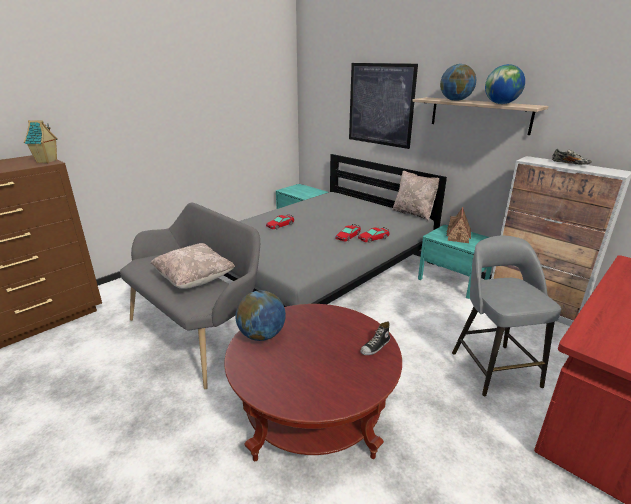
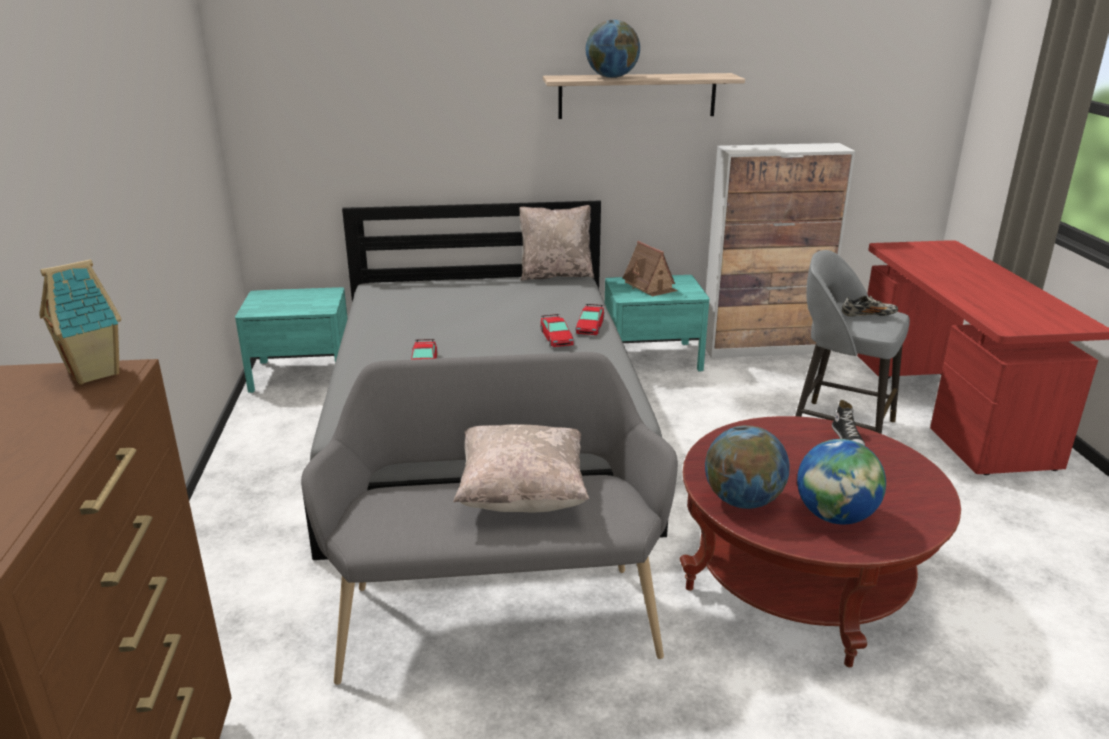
camera: 50 degrees left, 0 degrees up
(380, 104) = (448, 96): picture -> none
(501, 104) = (683, 76): globe -> globe (835, 516)
(570, 164) = (779, 146): shoe -> shoe (868, 315)

